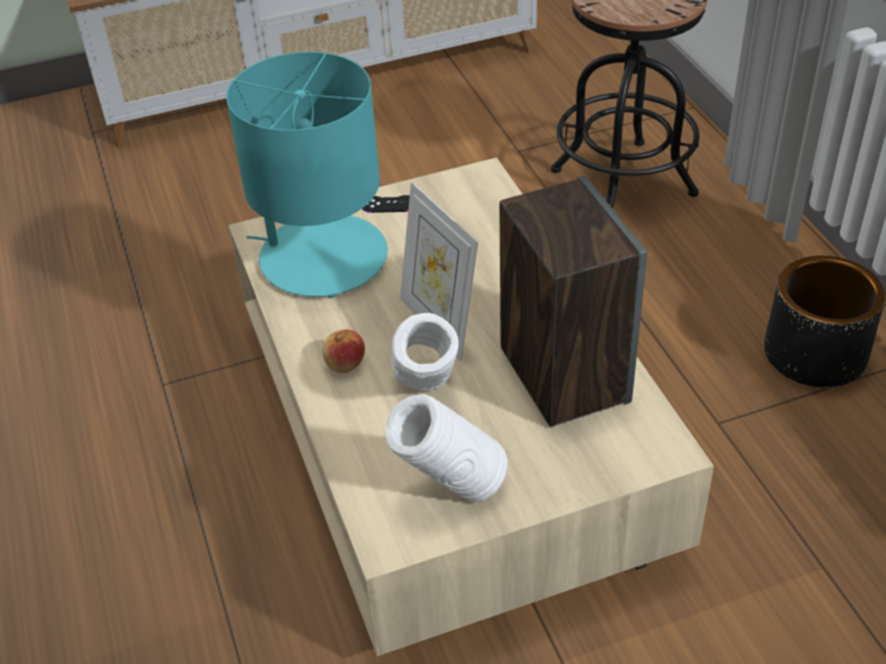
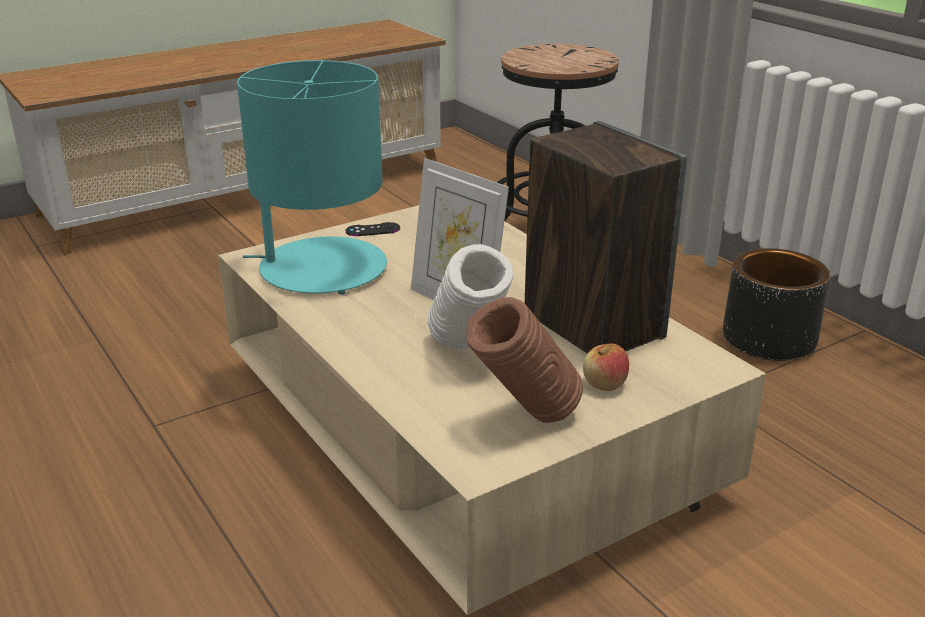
camera: 15 degrees left, 15 degrees down
(345, 364) = (375, 338): apple -> apple (604, 384)
(450, 491) = (524, 419): white vase -> brown vase

